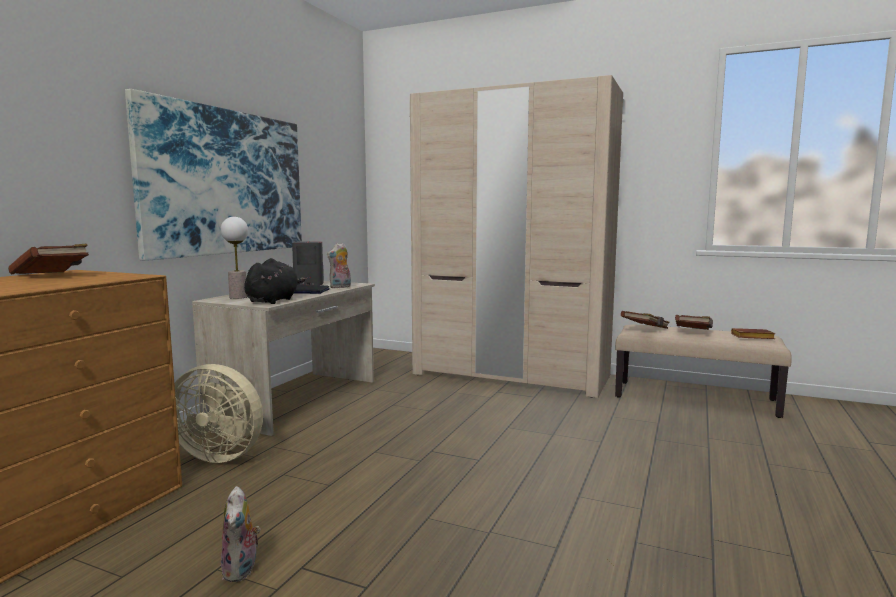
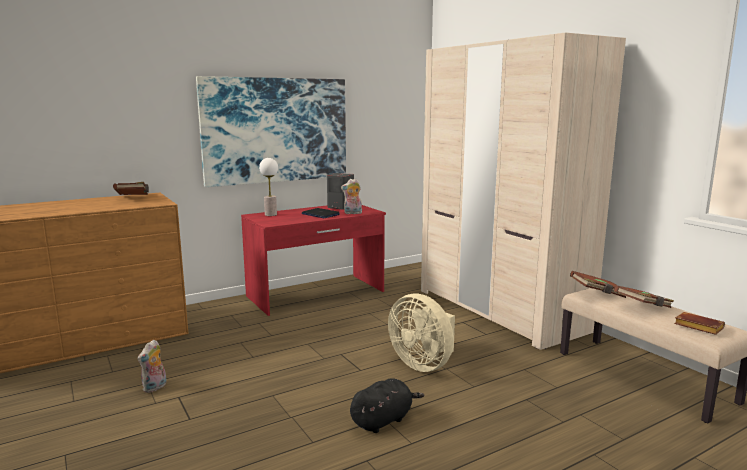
camera: 35 degrees right, 5 degrees up
(222, 454) = (228, 320): beige fan -> beige fan (423, 364)
(273, 300) = (281, 221): black plush toy -> black plush toy (383, 420)
(297, 400) = (316, 294): beige desk -> red desk

